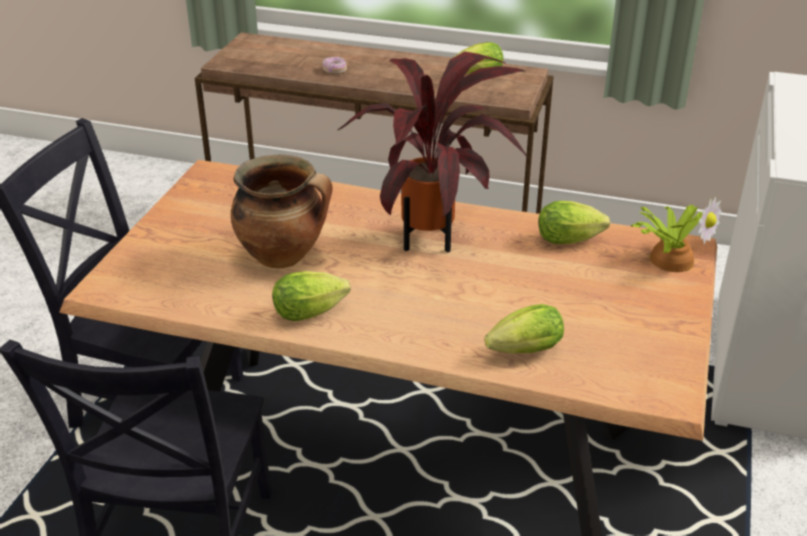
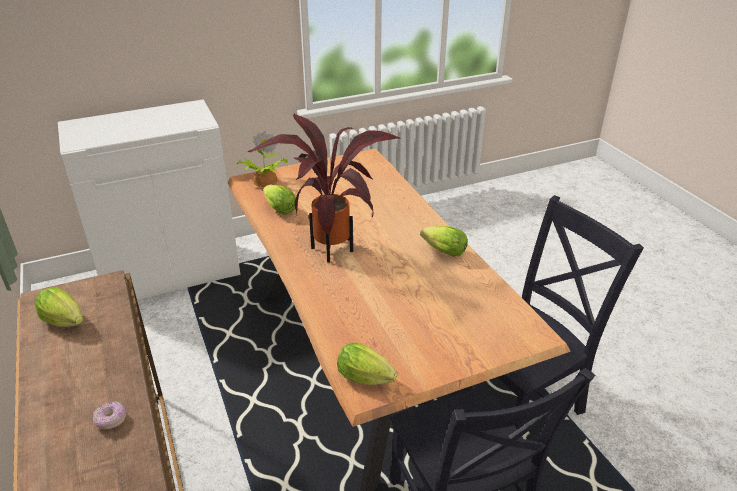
camera: 130 degrees left, 0 degrees up
(284, 256) = (414, 287): cooking pot -> none
(521, 352) = (387, 190): lettuce -> lettuce (368, 379)

